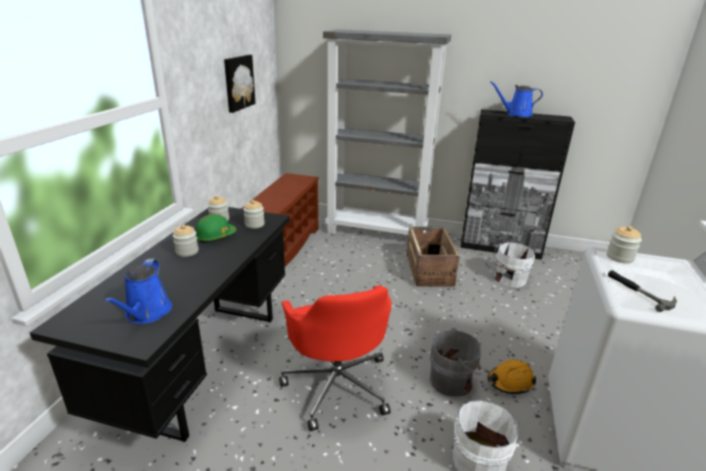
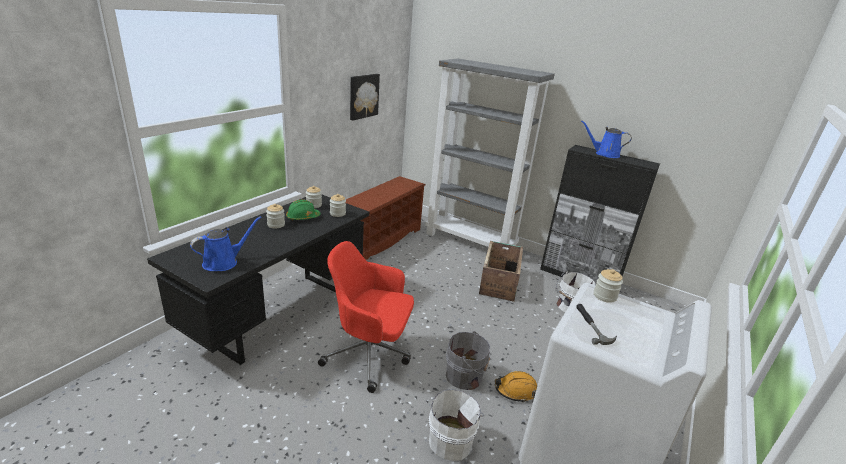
camera: 15 degrees right, 0 degrees up
(146, 313) = (224, 262): blue watering can -> blue watering can turned 150 degrees counterclockwise
(337, 384) = (369, 355): red office chair -> red office chair turned 105 degrees clockwise

